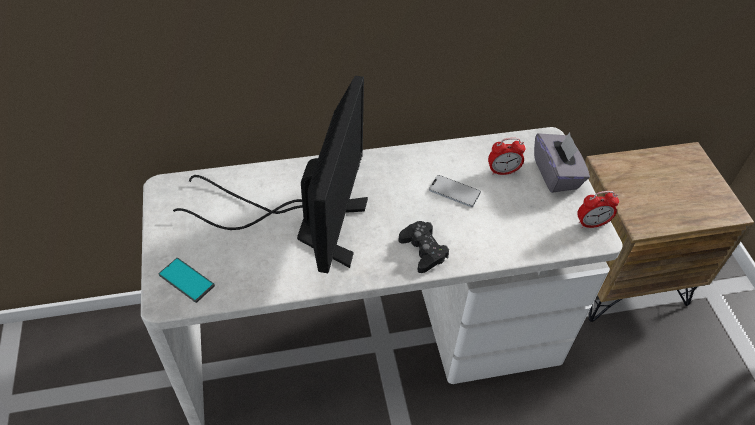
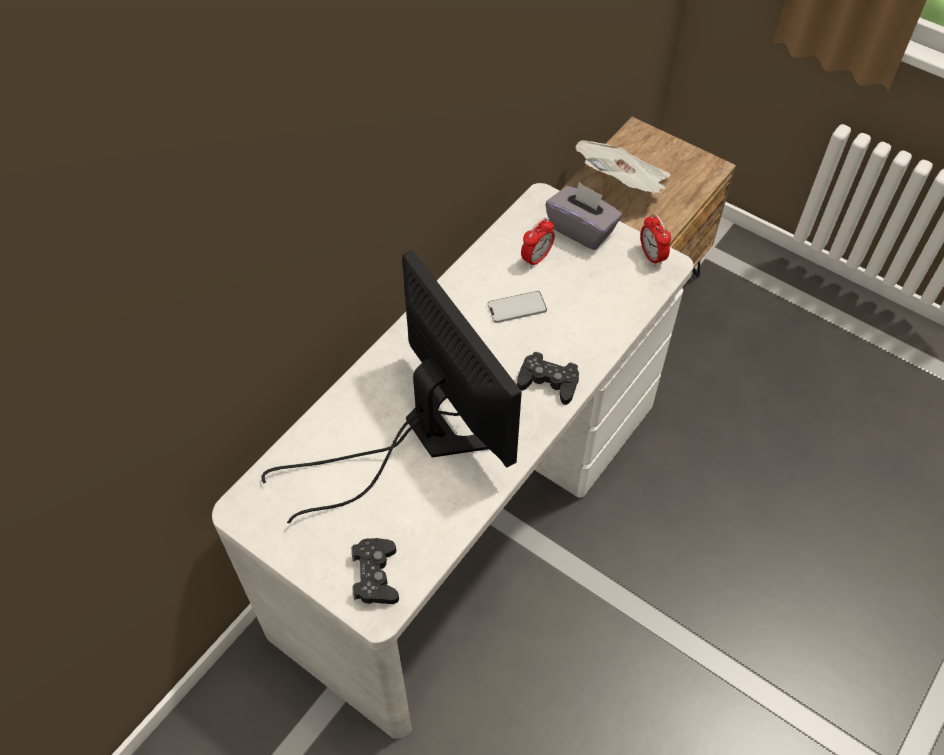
camera: 40 degrees left, 5 degrees up
(186, 280) = (375, 576): phone -> black game controller
(591, 224) = (651, 256): alarm clock -> alarm clock turned 120 degrees clockwise
(641, 180) = (623, 186): none -> newspaper

